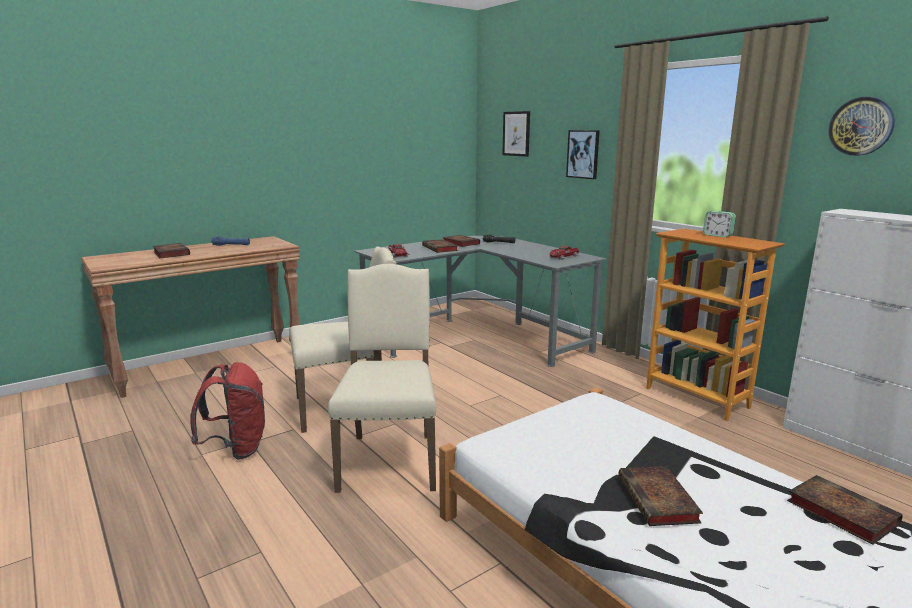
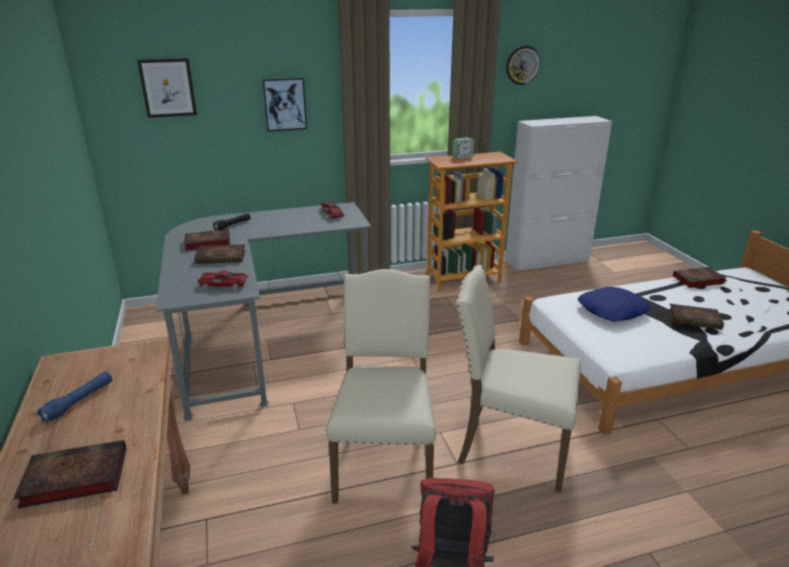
camera: 70 degrees left, 10 degrees up
(613, 435) = (612, 310): none -> blue pillow

